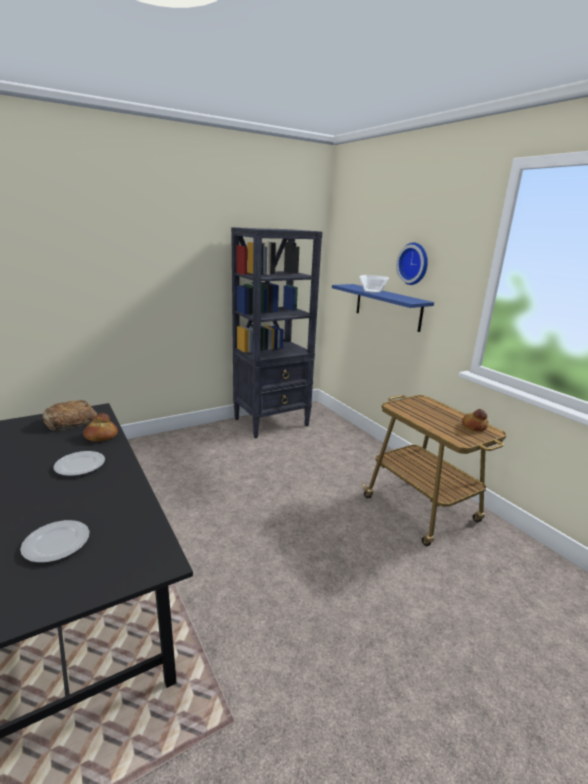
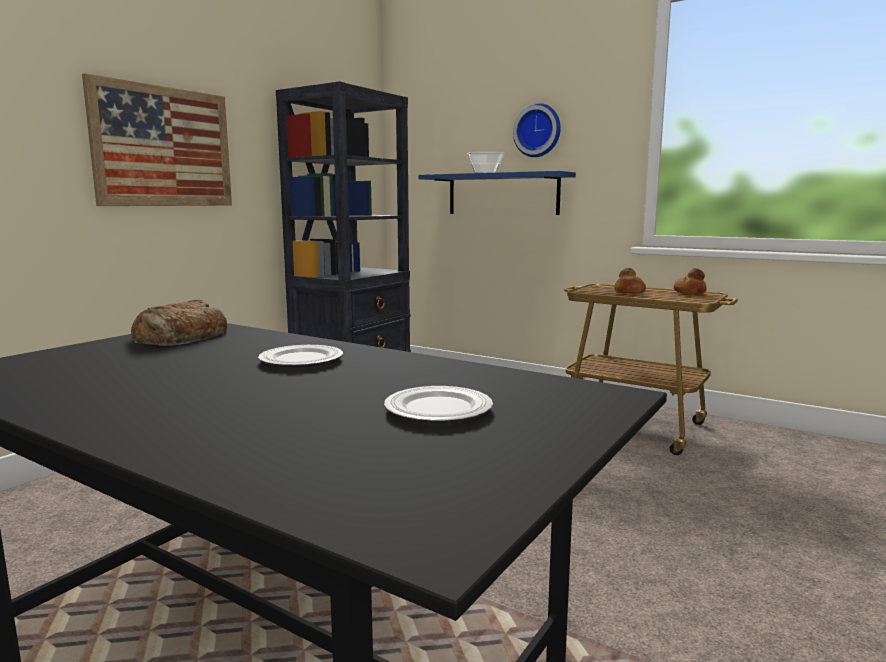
camera: 25 degrees left, 10 degrees down
(101, 436) = (270, 340): bread -> bread (629, 292)
(148, 272) = (163, 147): none -> picture

